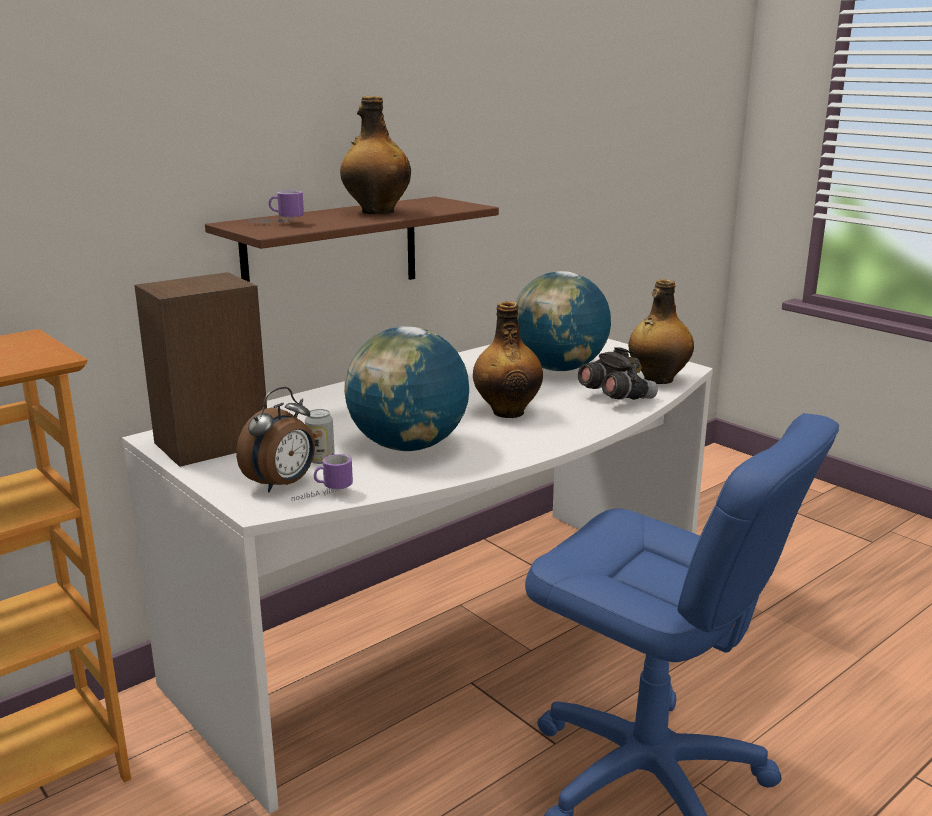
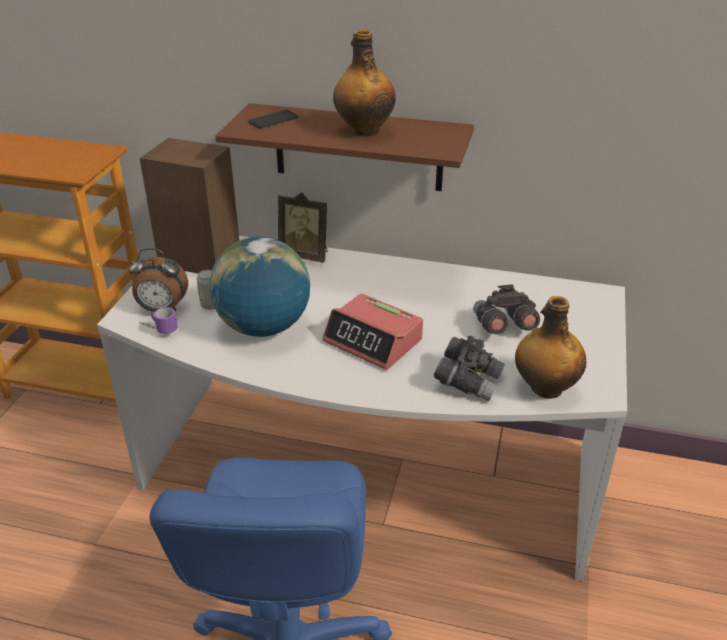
camera: 55 degrees right, 15 degrees up
(276, 223) = (273, 120): mug -> phone
(310, 399) = (305, 255): none -> picture frame
(507, 412) = (373, 341): bottle -> alarm clock
(559, 368) = (502, 327): globe -> grey binoculars

